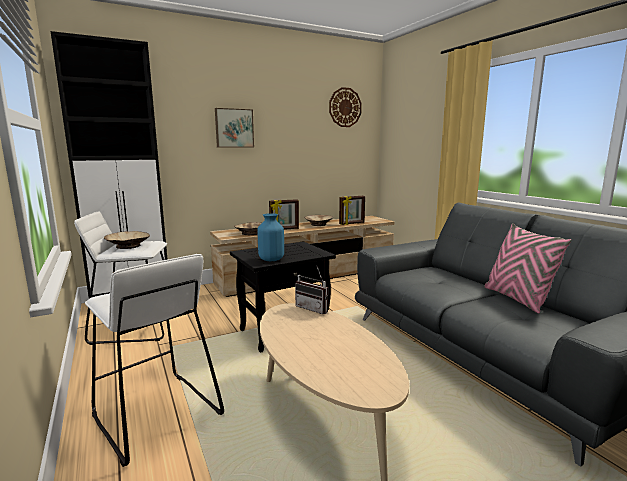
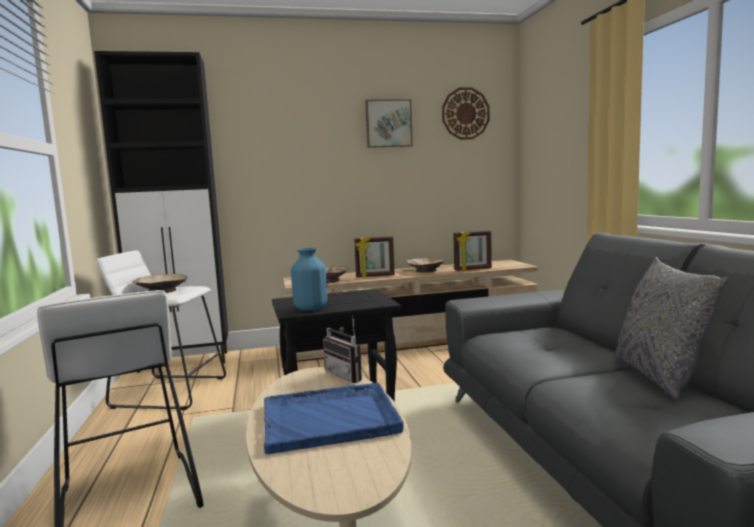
camera: 15 degrees right, 5 degrees down
(234, 128) = (313, 148): picture -> picture (388, 123)
(328, 341) = (331, 418): none -> blue tray
(517, 299) = (657, 377): pink pillow -> grey pillow

